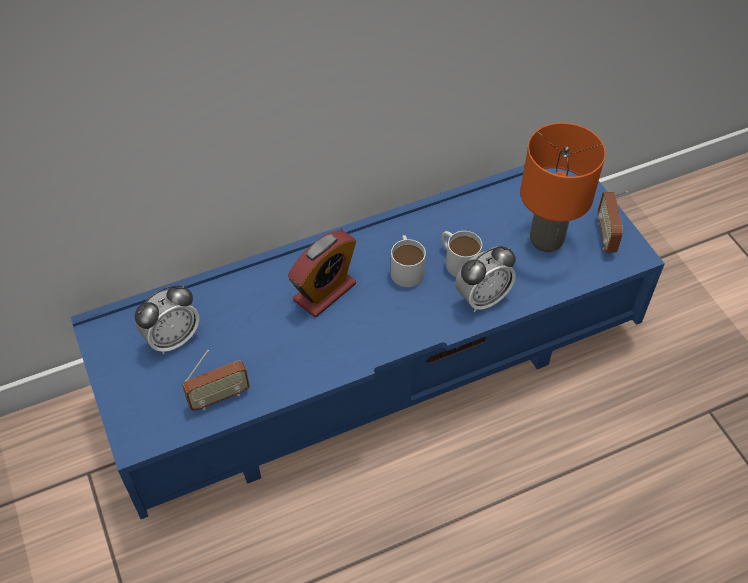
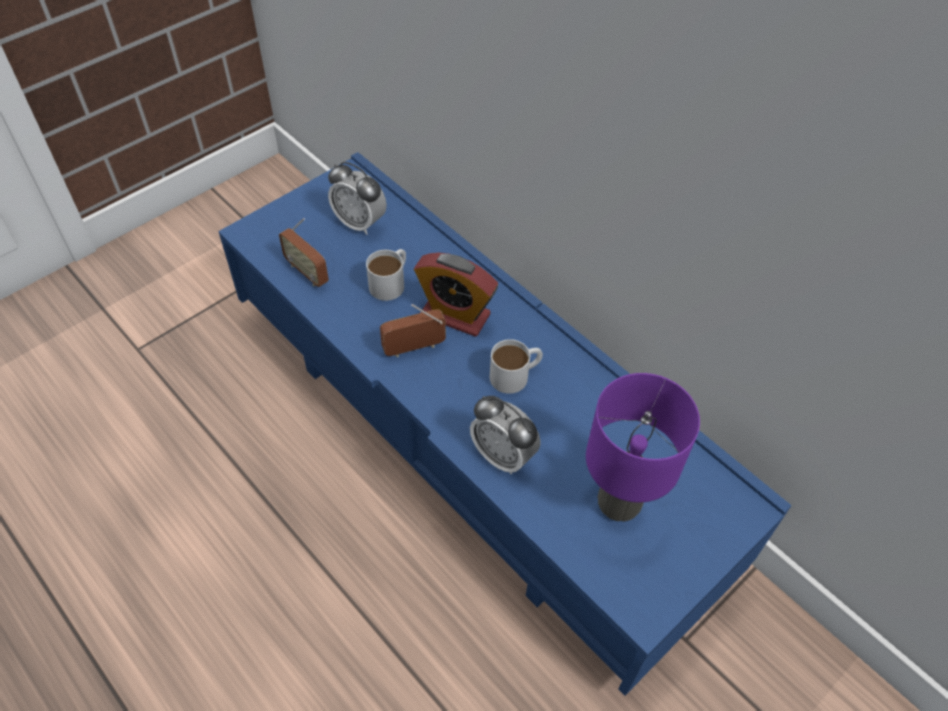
camera: 70 degrees right, 0 degrees up
(457, 260) = (547, 419): white mug -> white mug (391, 282)
(548, 241) = (618, 506): orange table lamp -> purple table lamp
(606, 235) = (660, 572): radio -> radio (414, 348)

